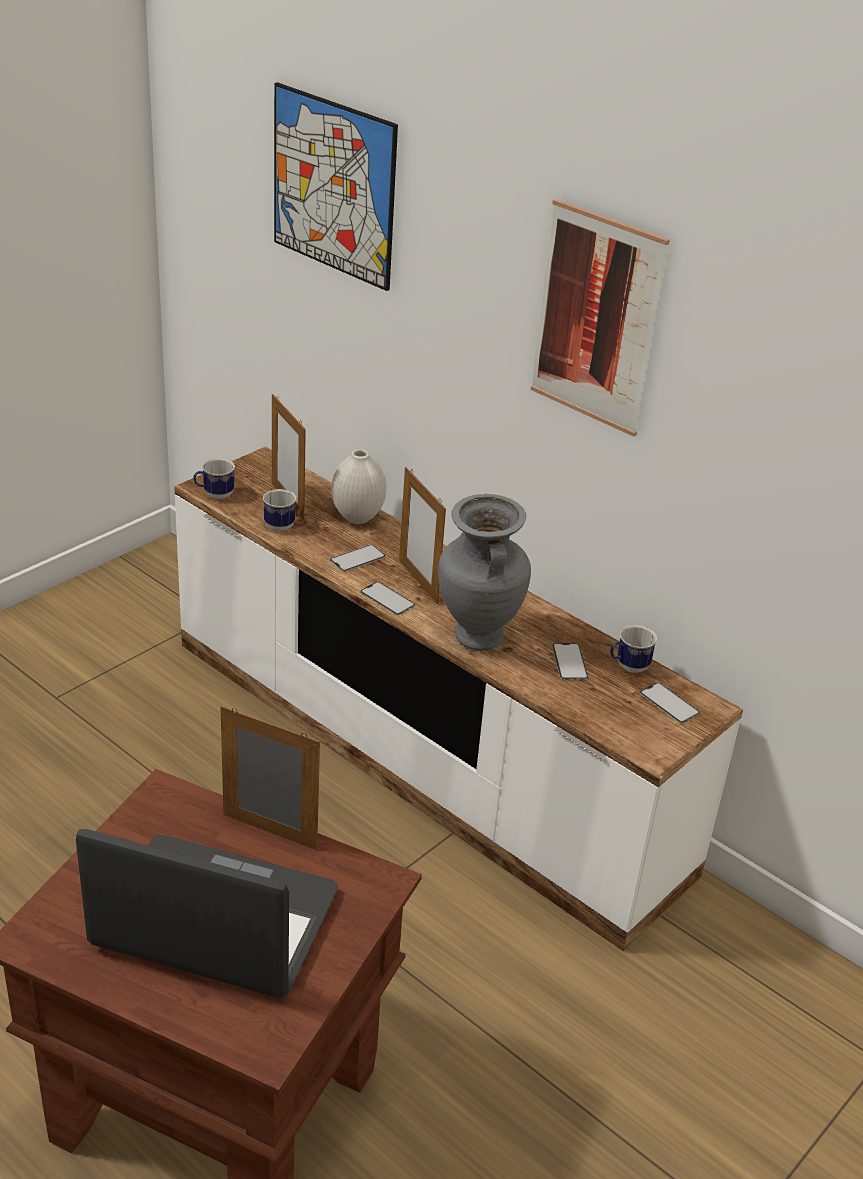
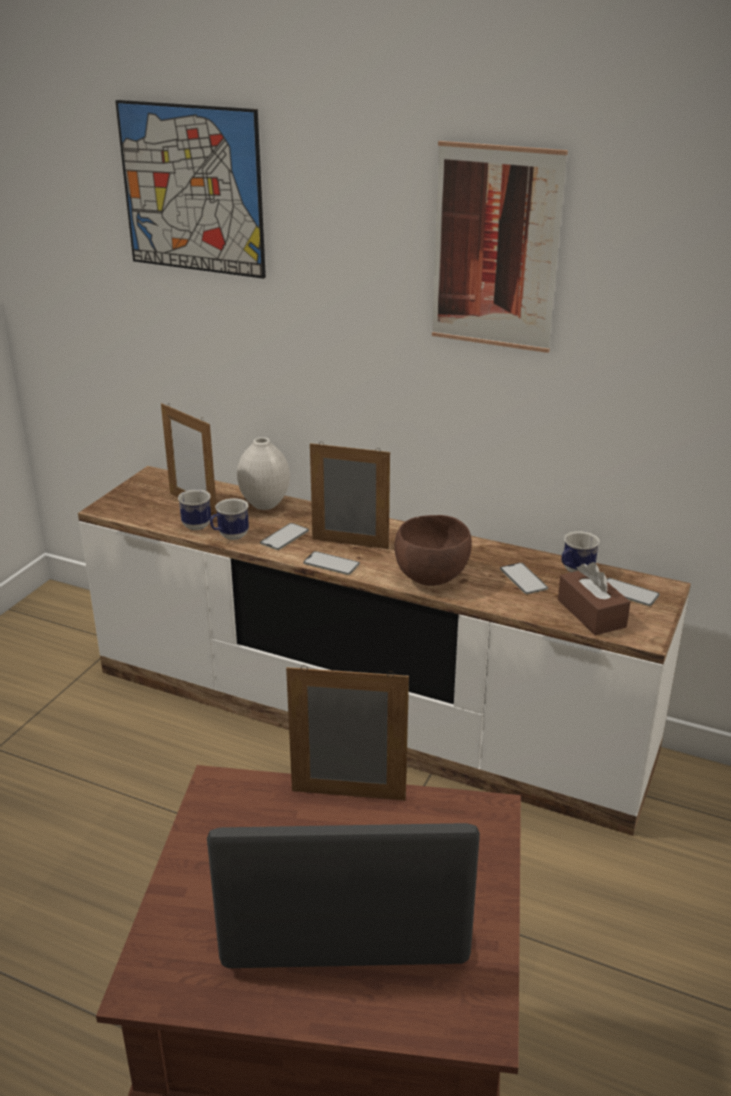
camera: 15 degrees left, 5 degrees down
(214, 495) = (121, 513): mug -> mug (229, 537)
(418, 581) = (350, 544): picture frame -> picture frame turned 150 degrees clockwise
(476, 637) = (430, 577): grey vase -> brown bowl
(614, 716) = (591, 613): none -> brown tissue box

